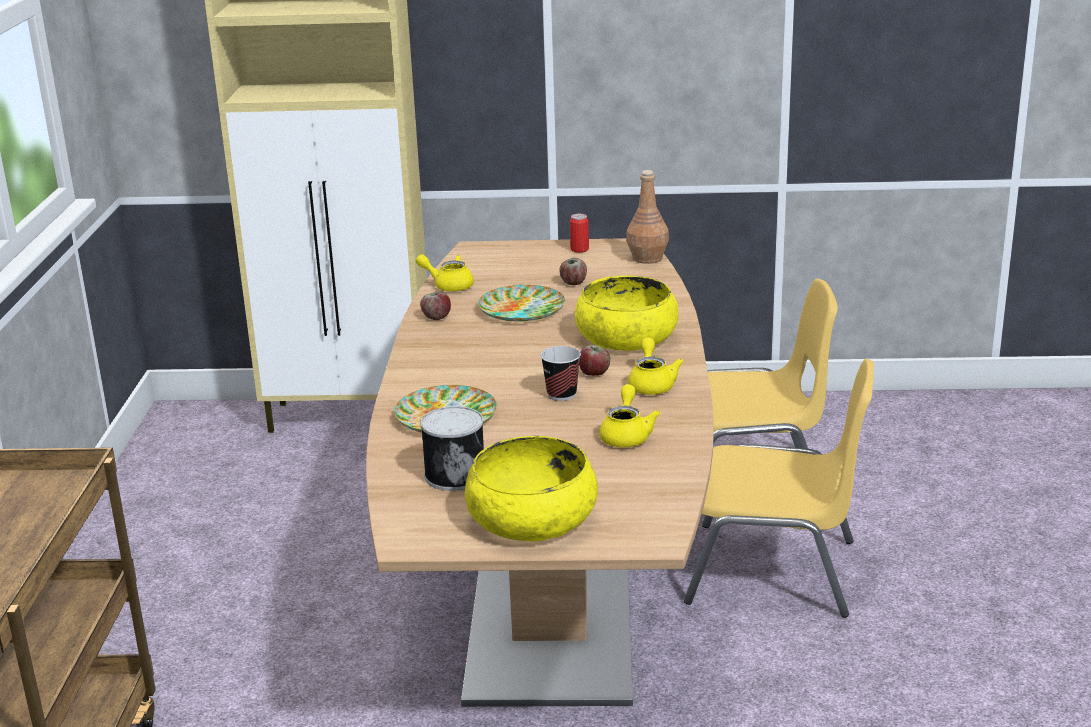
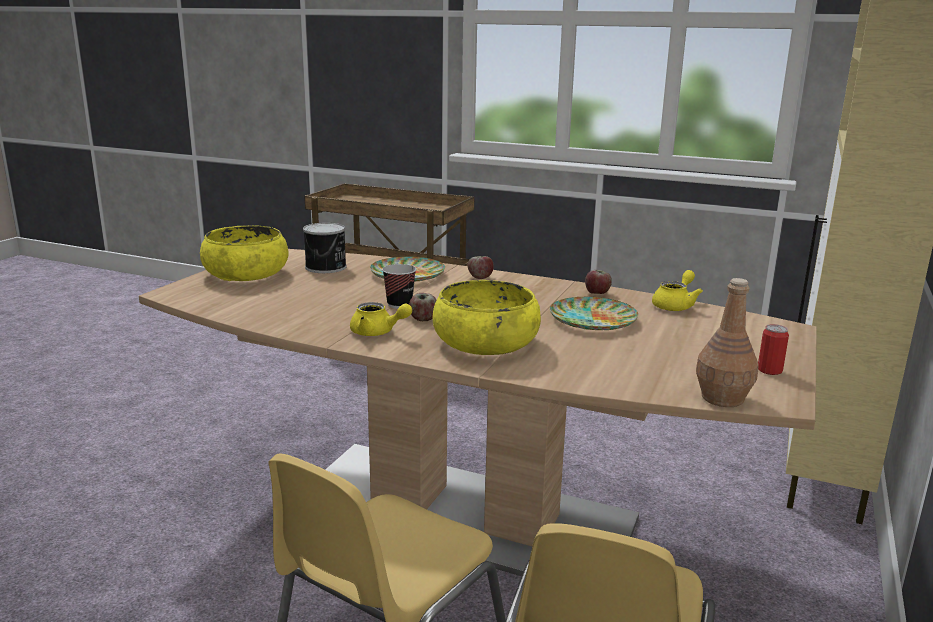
camera: 110 degrees right, 5 degrees down
(573, 283) = (653, 348): apple -> apple (480, 277)
(626, 435) = (306, 310): yellow teapot -> none

